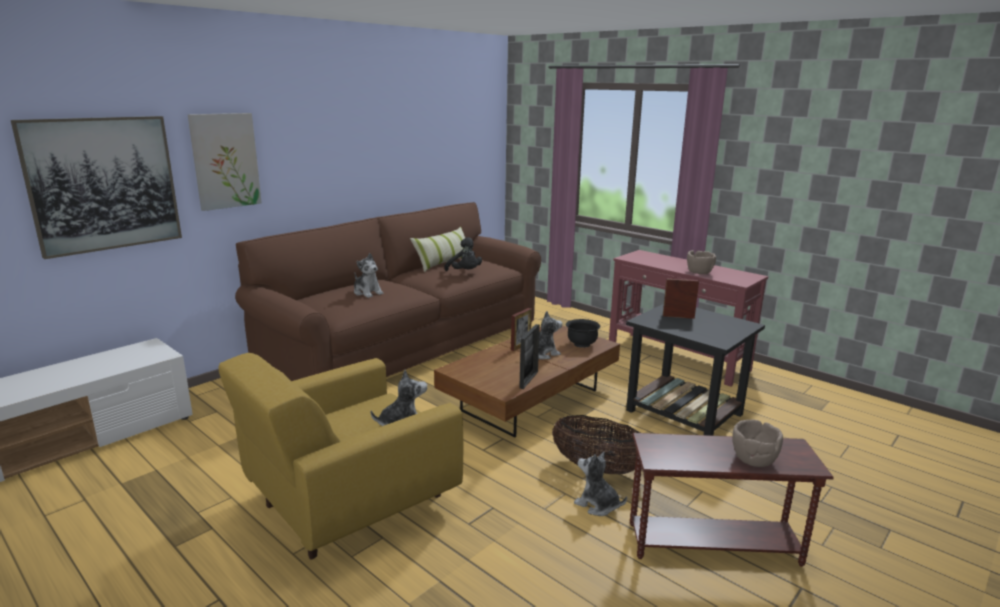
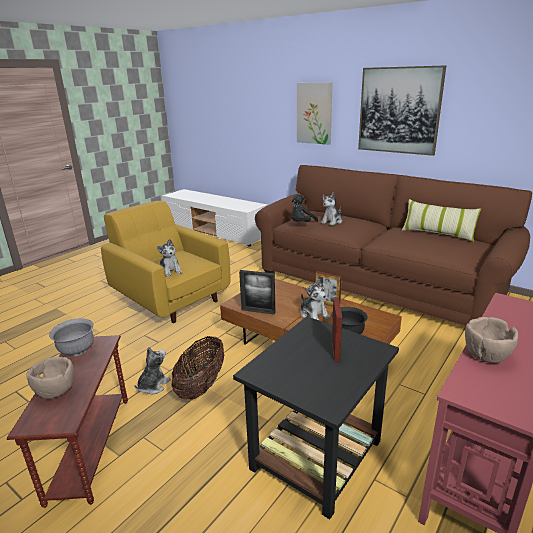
camera: 85 degrees right, 5 degrees up
(103, 184) = (259, 118): picture -> picture (399, 110)
(465, 272) = (415, 243): black plush toy -> black plush toy (301, 224)
(674, 458) = (77, 350): none -> grey bowl

